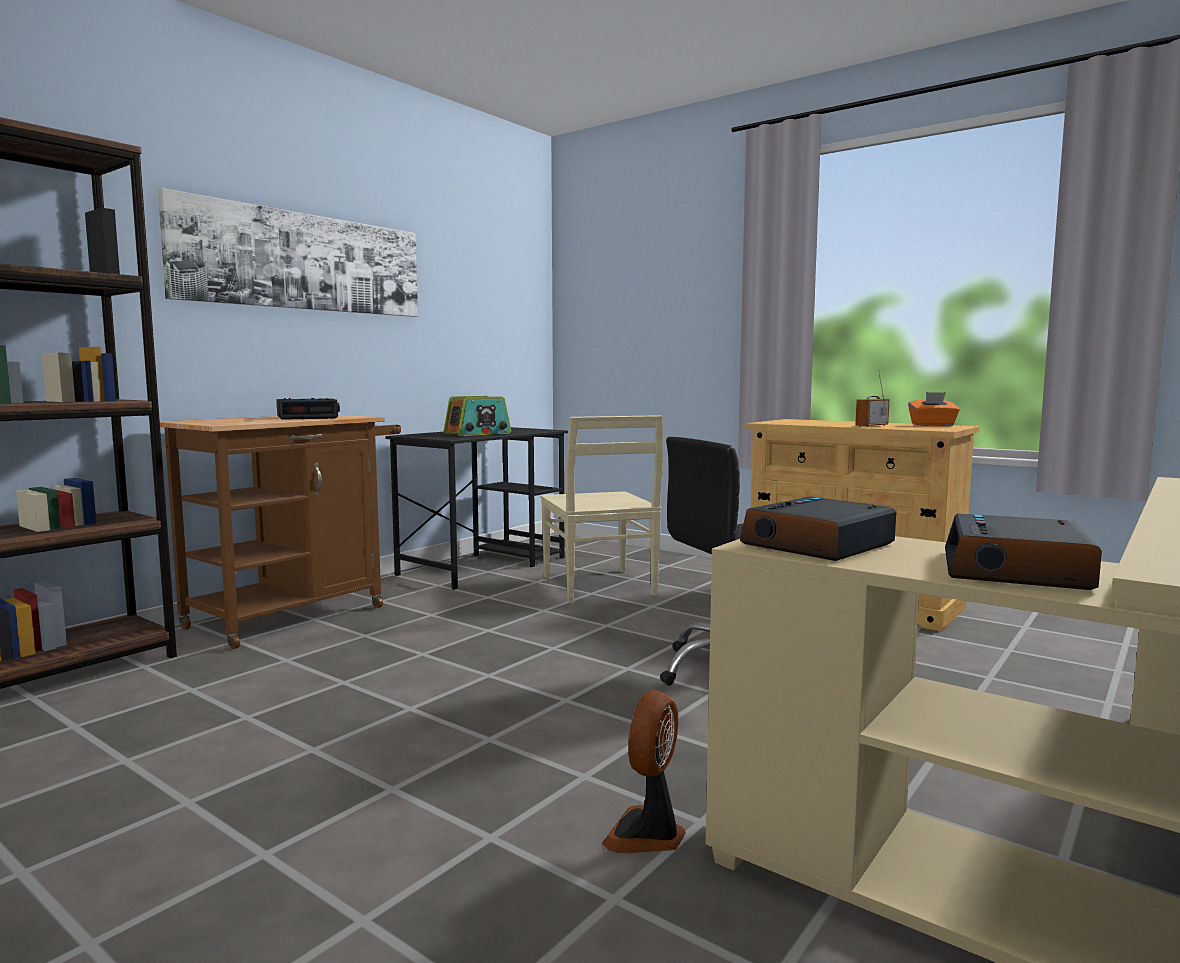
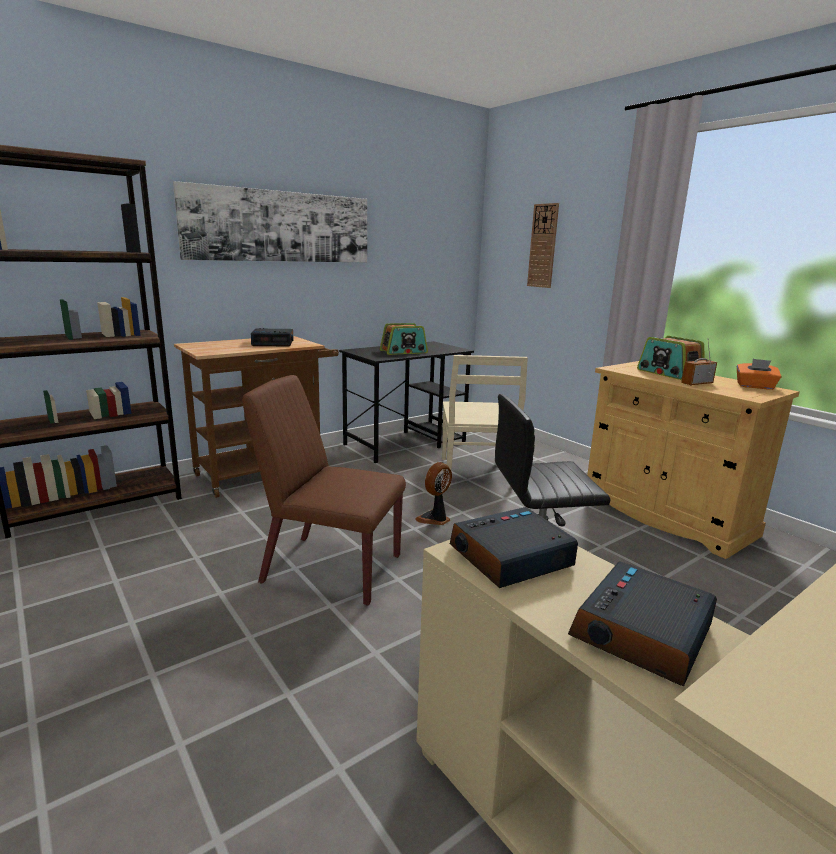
camera: 15 degrees right, 10 degrees up
(463, 702) = (330, 568): none -> brown chair
(640, 296) = (543, 246): none -> wall clock
(647, 835) = (390, 717): fan -> fan (435, 519)
(832, 423) = (669, 373): none -> radio

